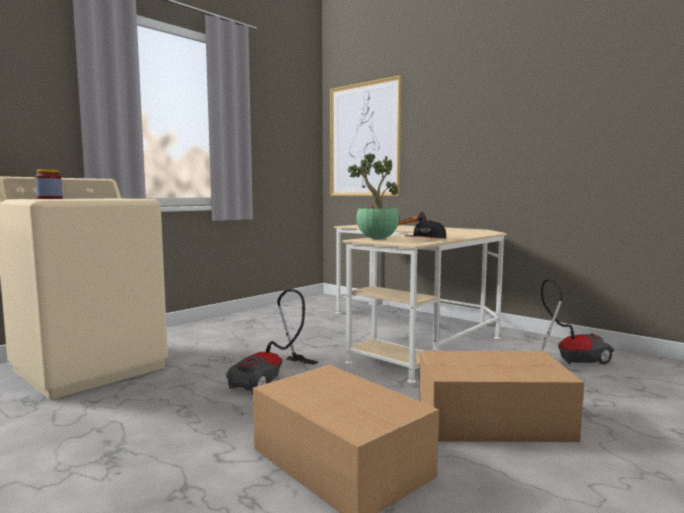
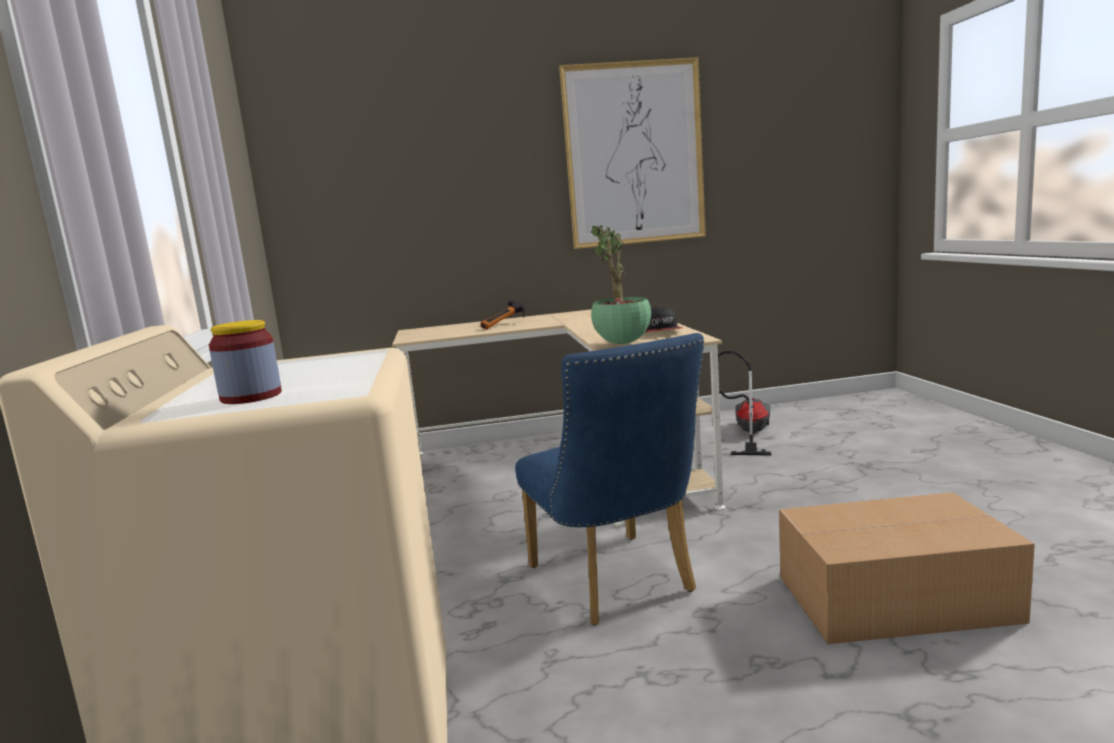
camera: 50 degrees left, 5 degrees up
(272, 380) = (616, 584): vacuum cleaner -> blue chair
(364, 140) = (359, 196): picture -> picture (634, 154)
(494, 420) = (849, 501): cardboard box -> none

